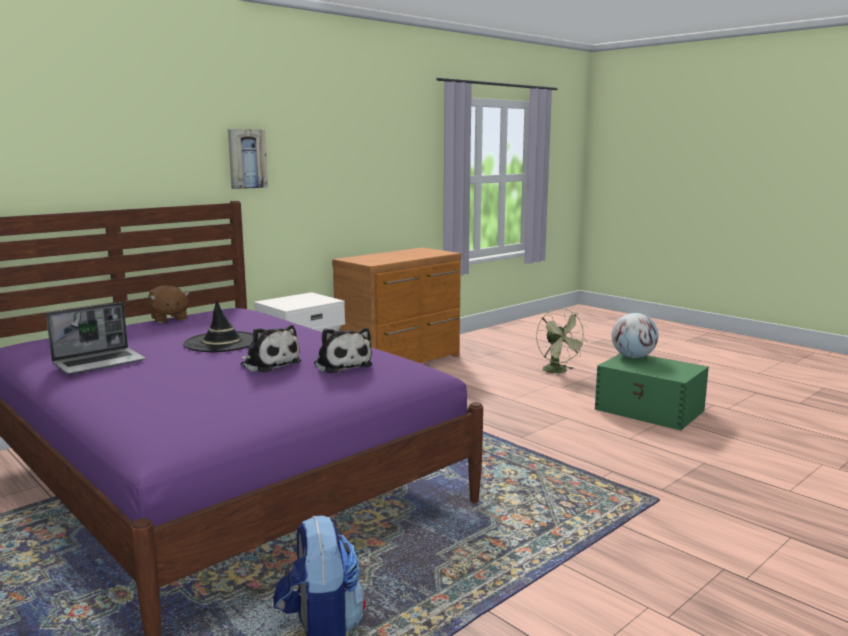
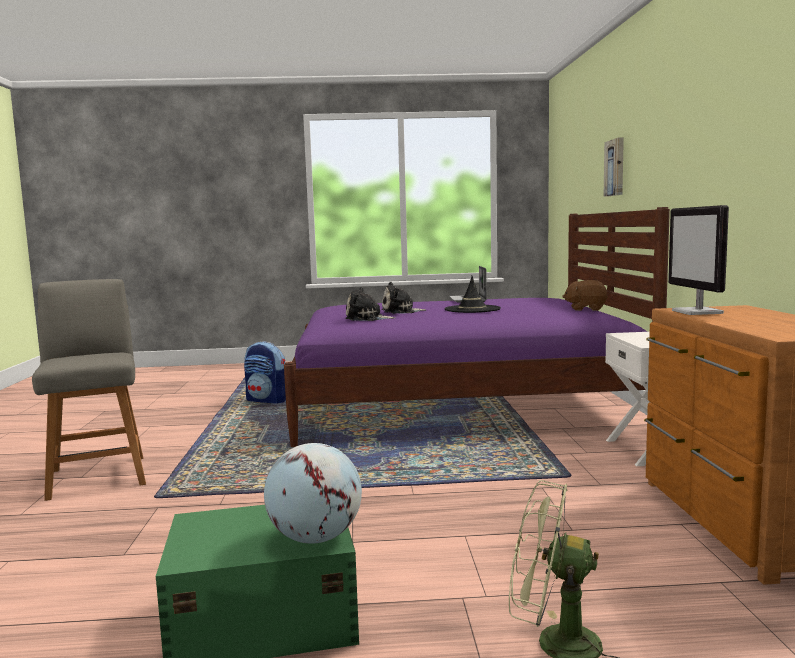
camera: 130 degrees right, 5 degrees down
(246, 159) = (690, 156): picture -> picture (615, 167)
(381, 261) = (698, 312): none -> monitor
(703, 561) = (98, 475): none -> grey chair

